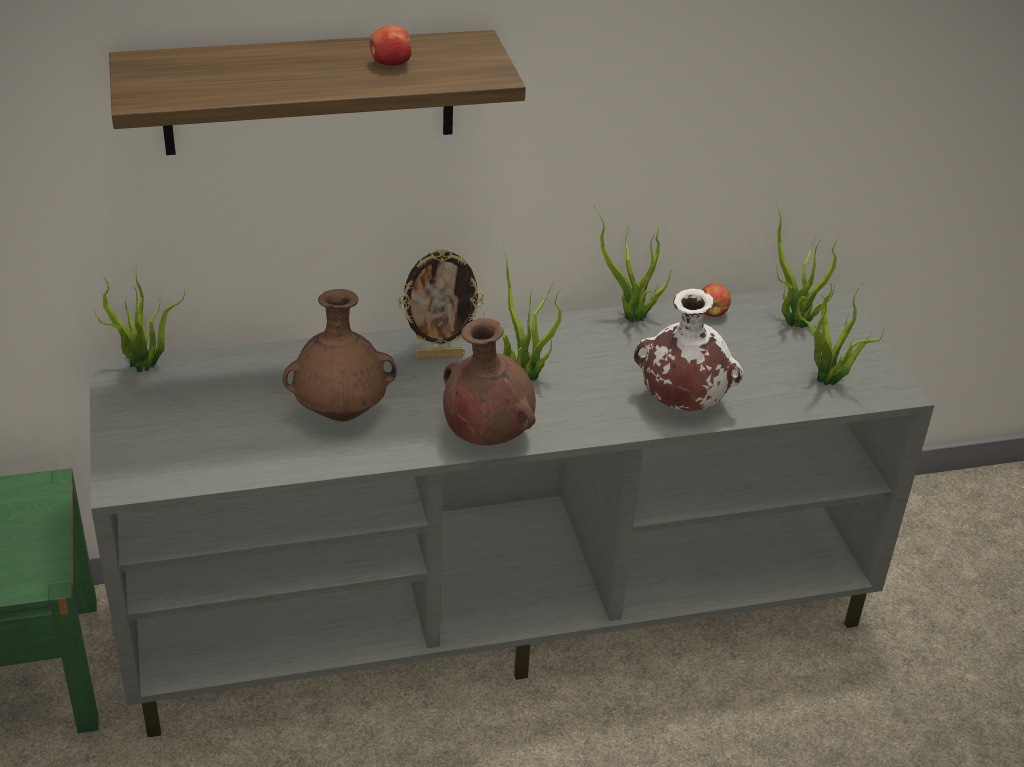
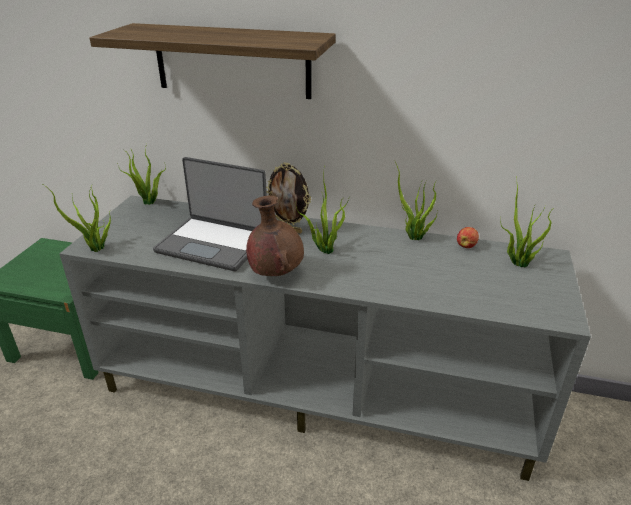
camera: 30 degrees right, 5 degrees down
(342, 413) = (214, 243): brown vase -> laptop
(390, 64) = (254, 36): apple -> none
(681, 402) = (406, 287): white vase -> none
(827, 381) = (516, 301): potted plant -> potted plant (96, 249)

